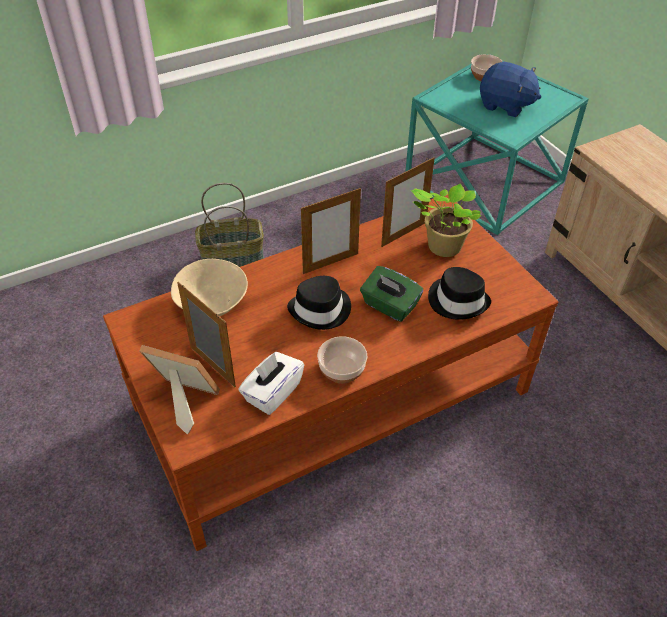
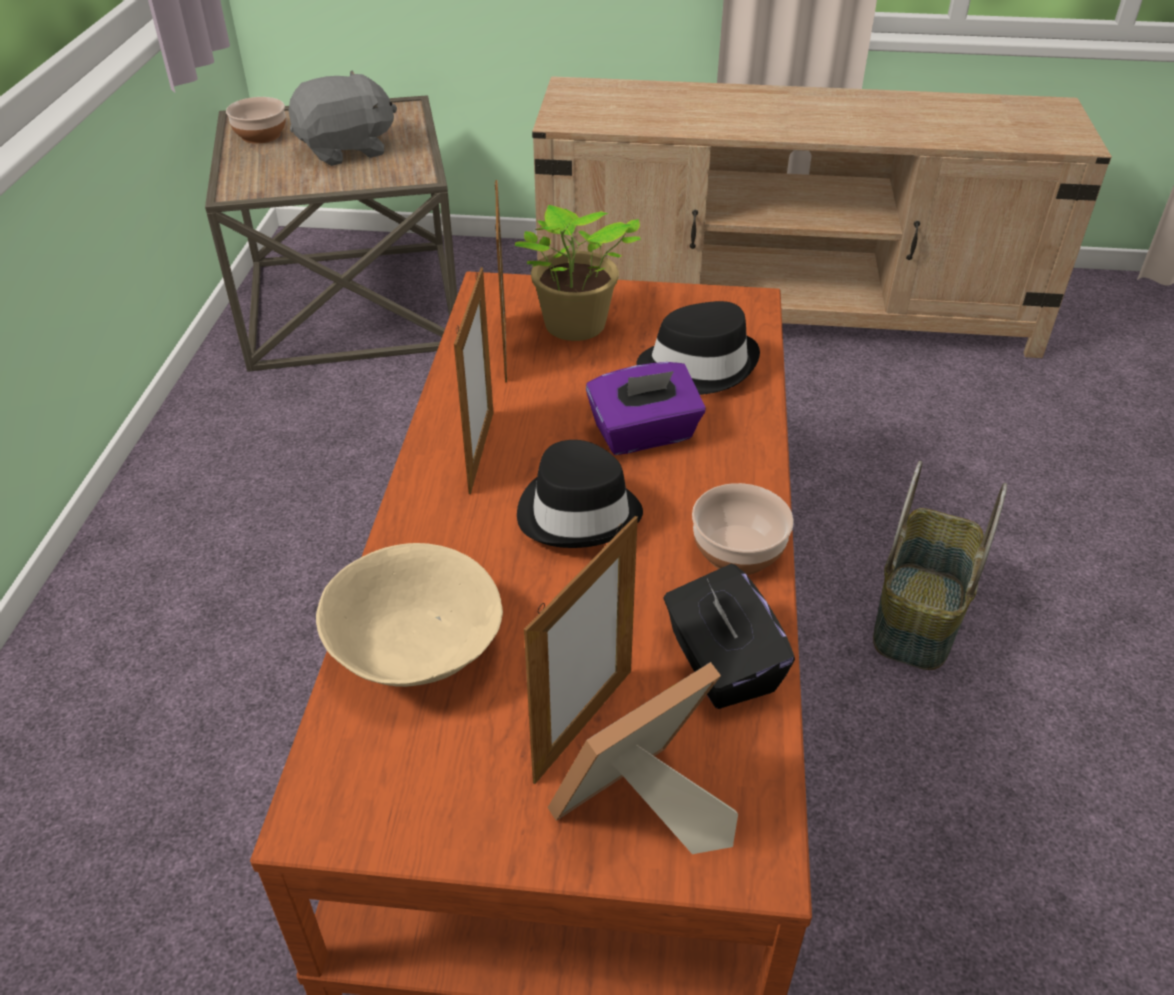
camera: 55 degrees left, 5 degrees down
(212, 366) = (583, 724): picture frame -> picture frame turned 135 degrees clockwise
(233, 259) = (139, 664): basket -> basket (916, 615)
(272, 393) = (721, 664): white tissue box -> black tissue box
(389, 306) = (644, 434): green tissue box -> purple tissue box
(484, 181) = (351, 303): turquoise side table -> brown side table
(505, 105) = (346, 150): blue plush toy -> grey plush toy

